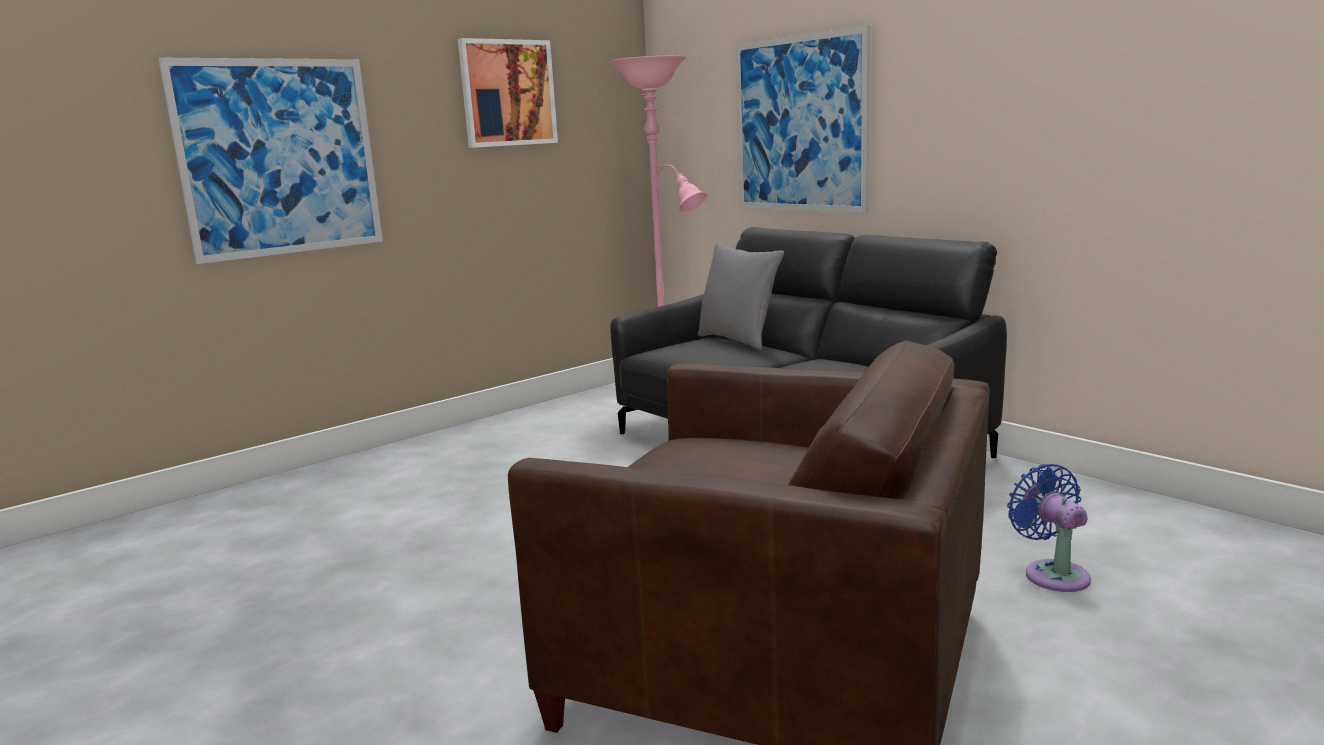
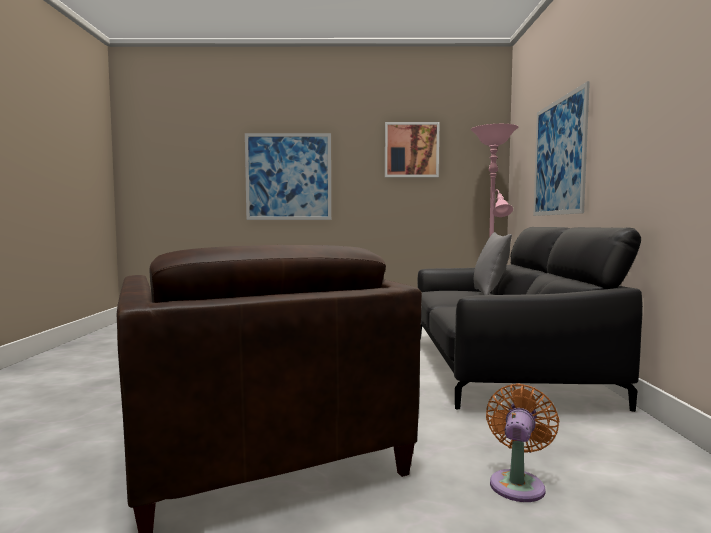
camera: 40 degrees right, 10 degrees down
(1052, 573) = (518, 483): blue fan -> orange fan

